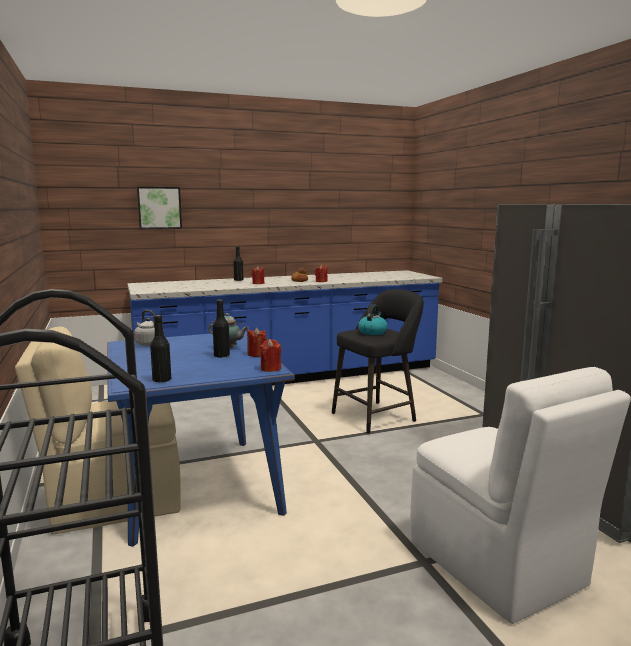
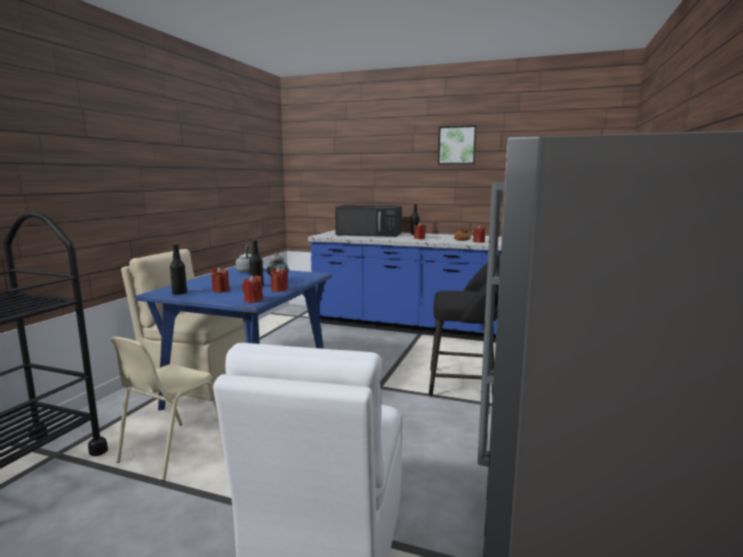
camera: 40 degrees right, 0 degrees up
(159, 208) = (362, 169): picture -> picture (457, 145)
(190, 284) = (370, 234): none -> black microwave
(198, 367) = (220, 290): none -> red candle
(234, 570) = (172, 450): none -> beige chair
(372, 332) = (460, 295): kettle -> none

